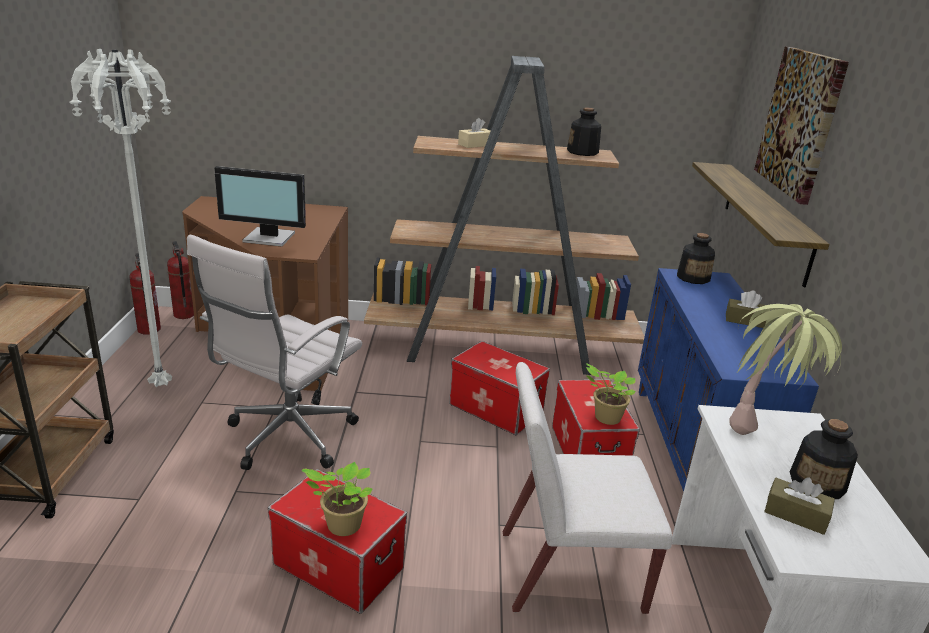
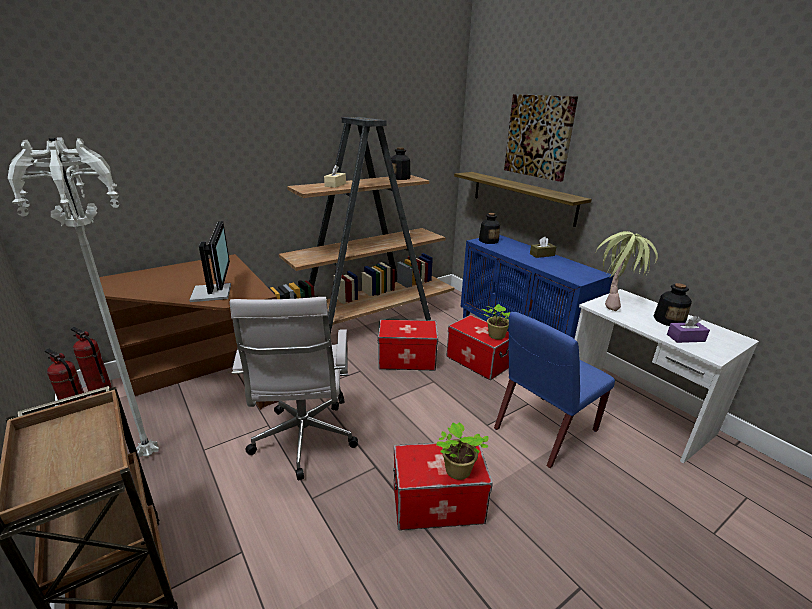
camera: 35 degrees left, 0 degrees up
(269, 238) = (213, 292): monitor -> monitor turned 75 degrees counterclockwise
(568, 571) = (544, 430): white chair -> blue chair
(795, 515) = (685, 338): brown tissue box -> purple tissue box

